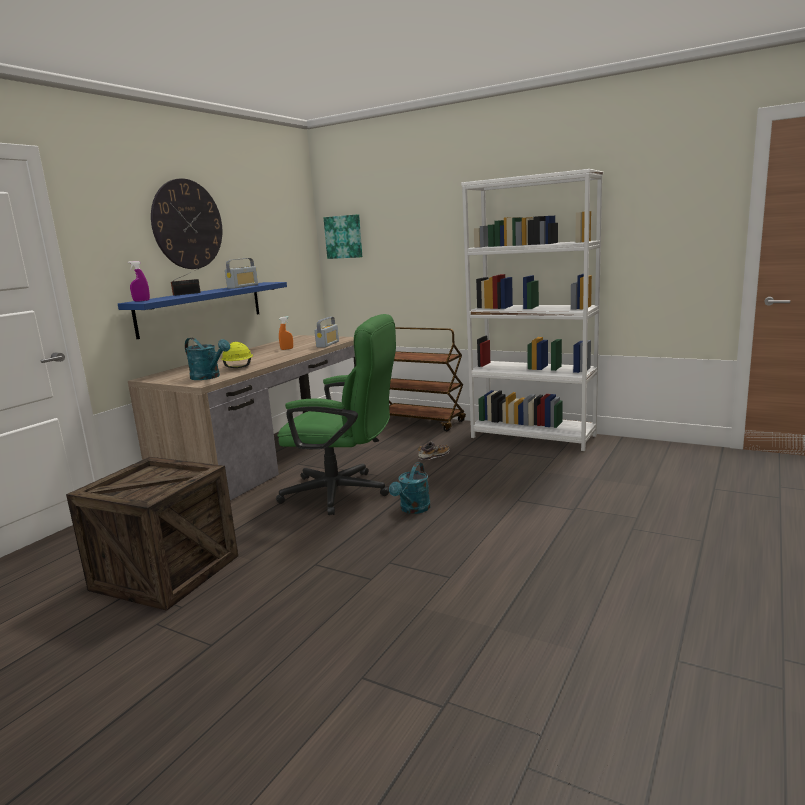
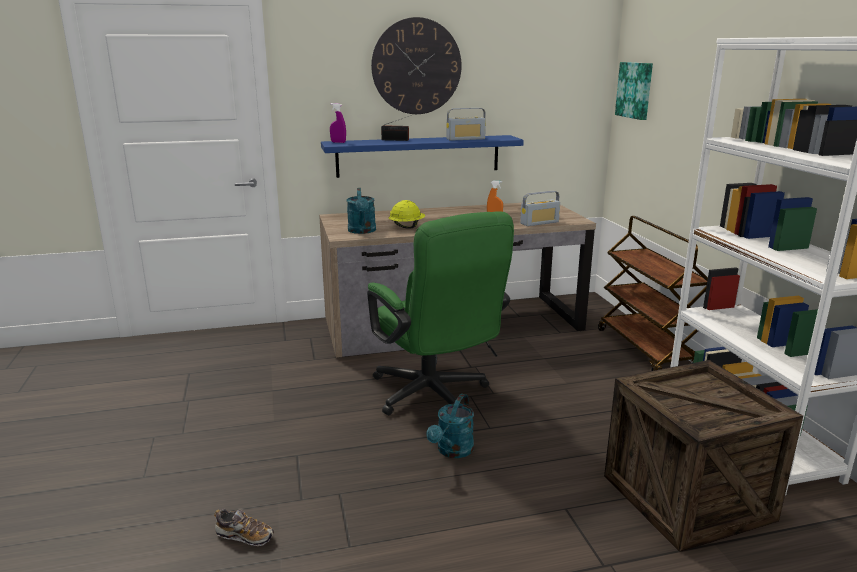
camera: 45 degrees right, 5 degrees up
(165, 572) = (221, 397): crate -> crate (687, 497)
(413, 509) = (452, 451): turquoise watering can -> turquoise watering can turned 45 degrees counterclockwise
(434, 456) = (582, 400): shoe -> shoe (245, 536)

